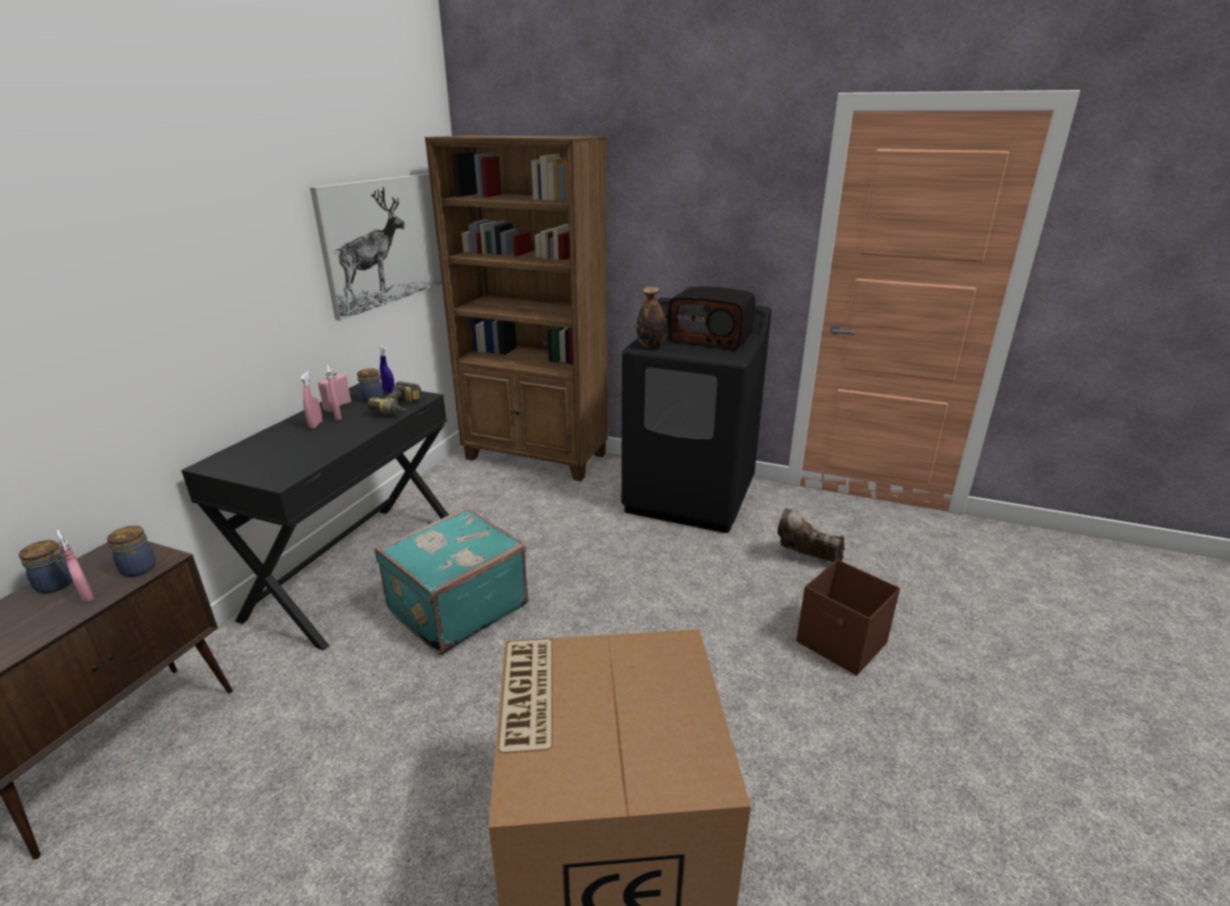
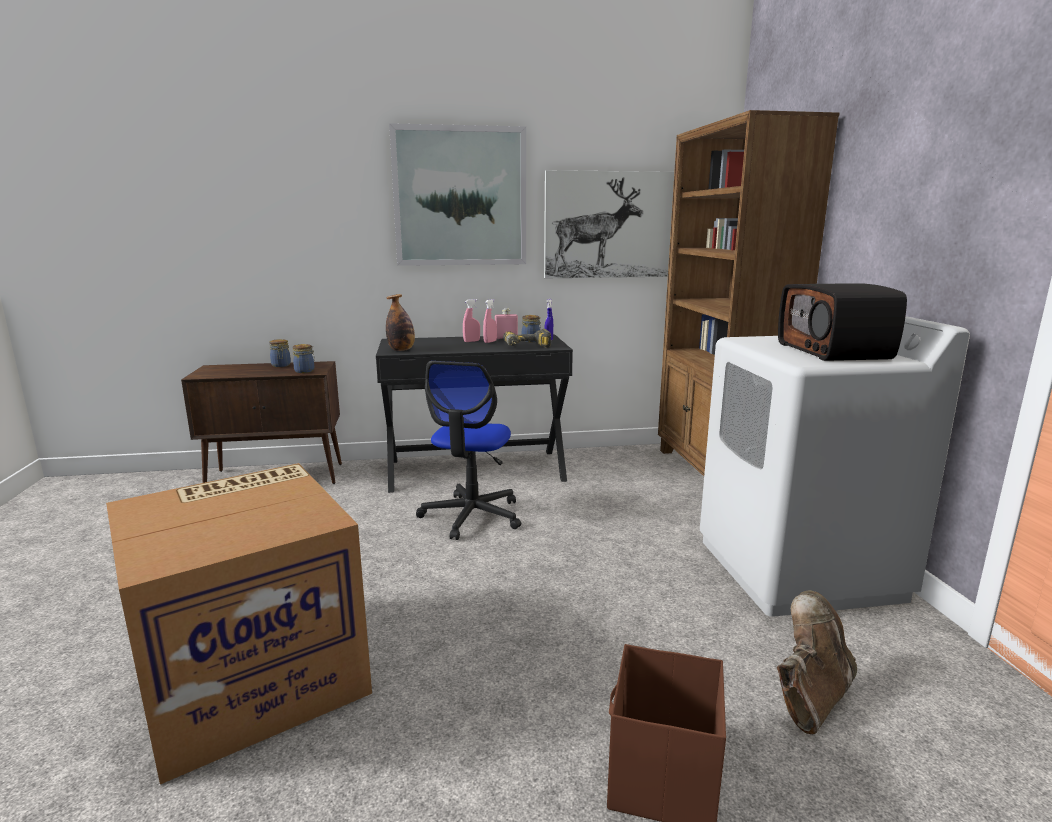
camera: 60 degrees right, 10 degrees down
(87, 596) = (274, 371): pink spray bottle -> none
(226, 237) = (460, 197): none -> picture
(456, 607) = (471, 516): turquoise suitcase -> office chair
(651, 346) = (748, 341): bottle -> bottle (401, 350)
(690, 496) = (798, 569): black washing machine -> white washing machine
(805, 559) = (809, 697): brown boot -> brown boot turned 45 degrees clockwise

